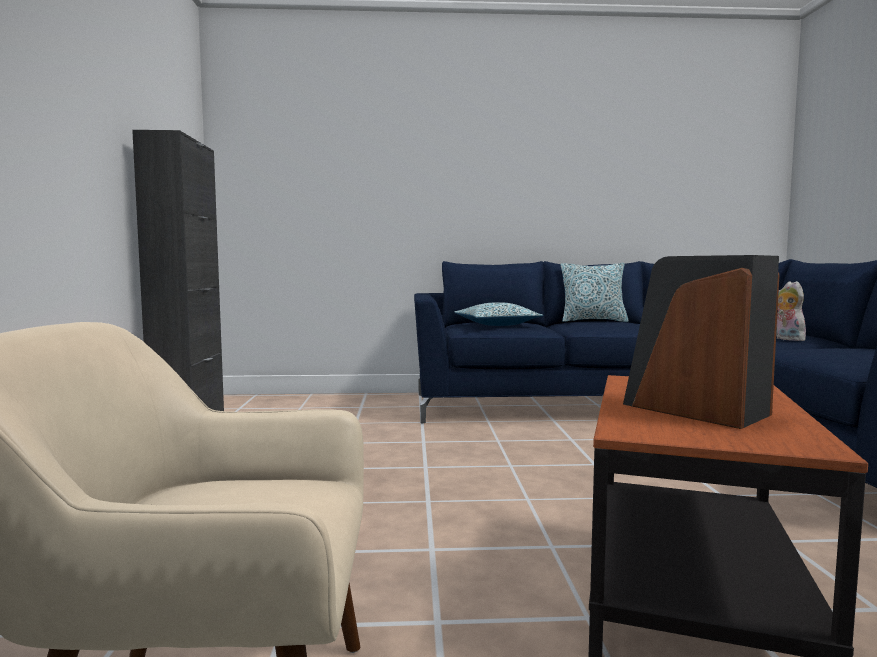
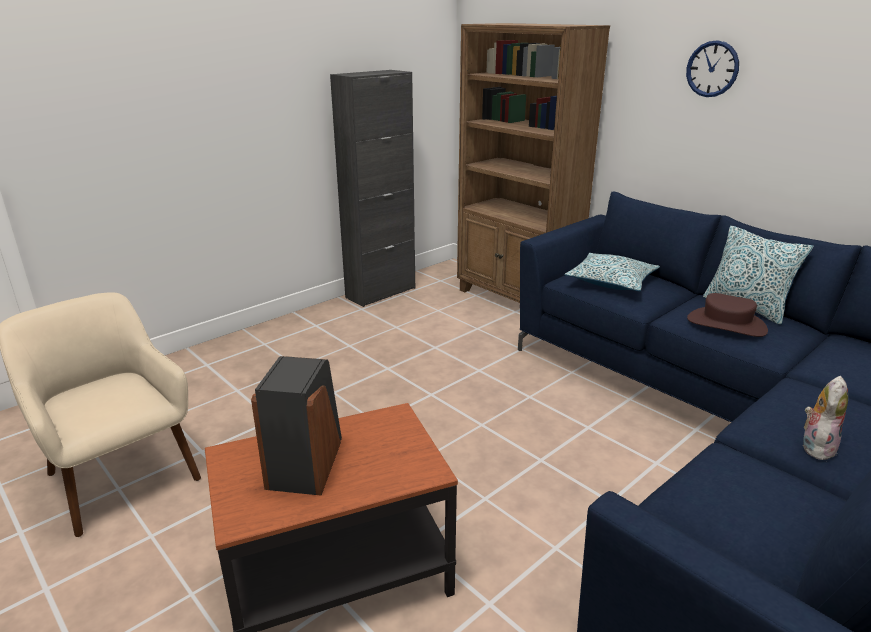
camera: 50 degrees right, 20 degrees up
(344, 401) = (516, 299): none -> brown bookcase
(495, 160) = (712, 69): none -> wall clock
(610, 324) = (726, 324): none -> brown hat

